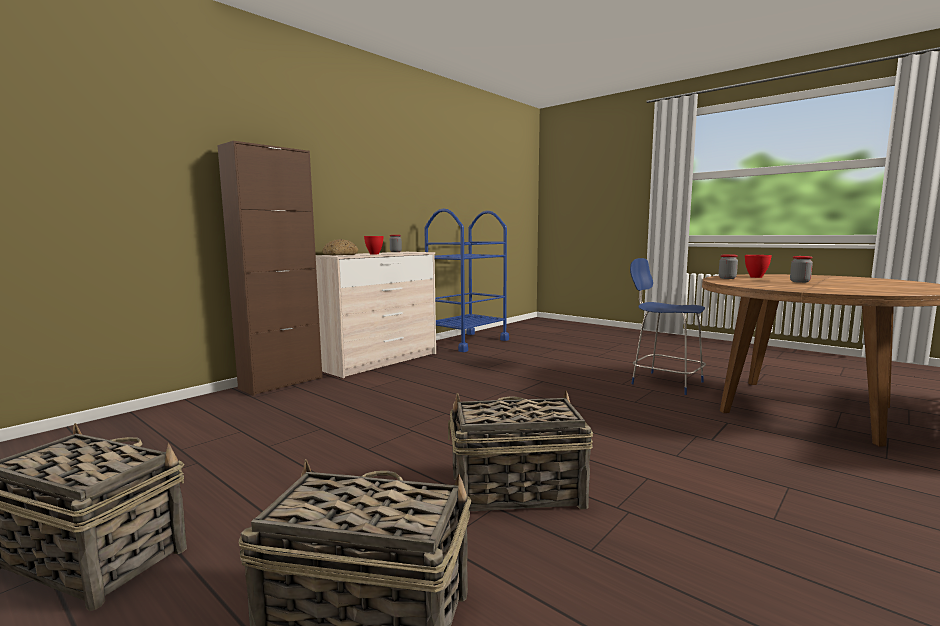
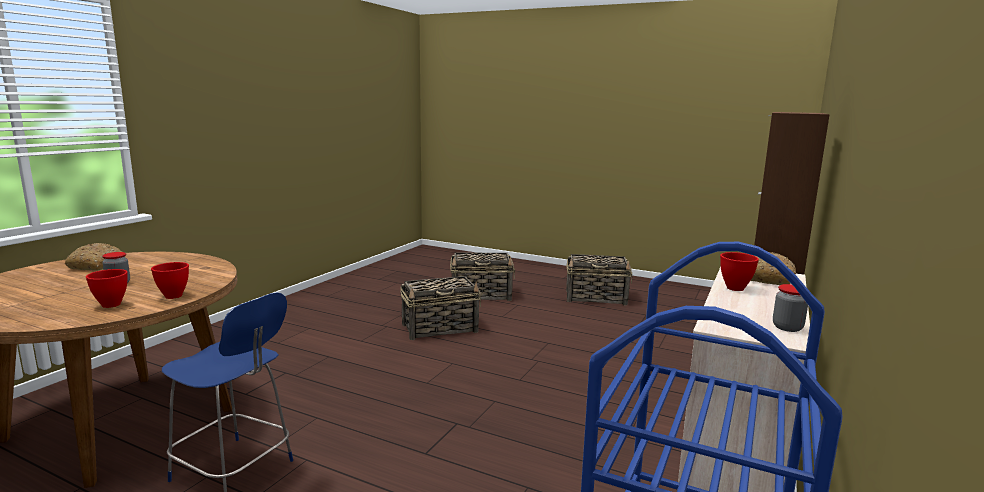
camera: 165 degrees right, 5 degrees up
(727, 278) = (172, 296): jar -> red bowl
(889, 288) = (97, 265): none -> bread

